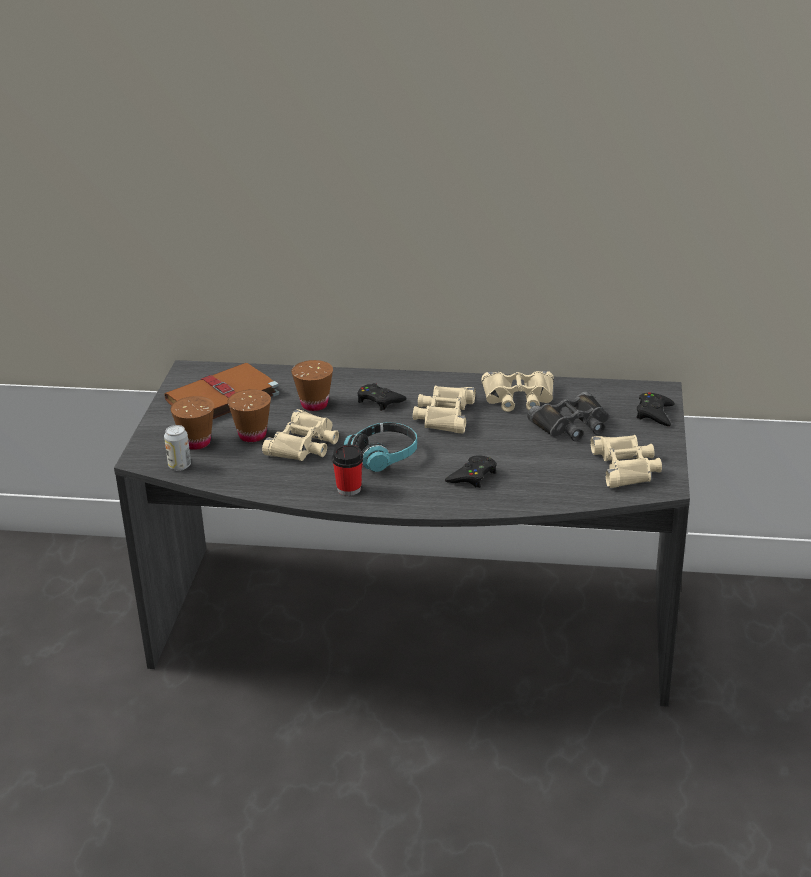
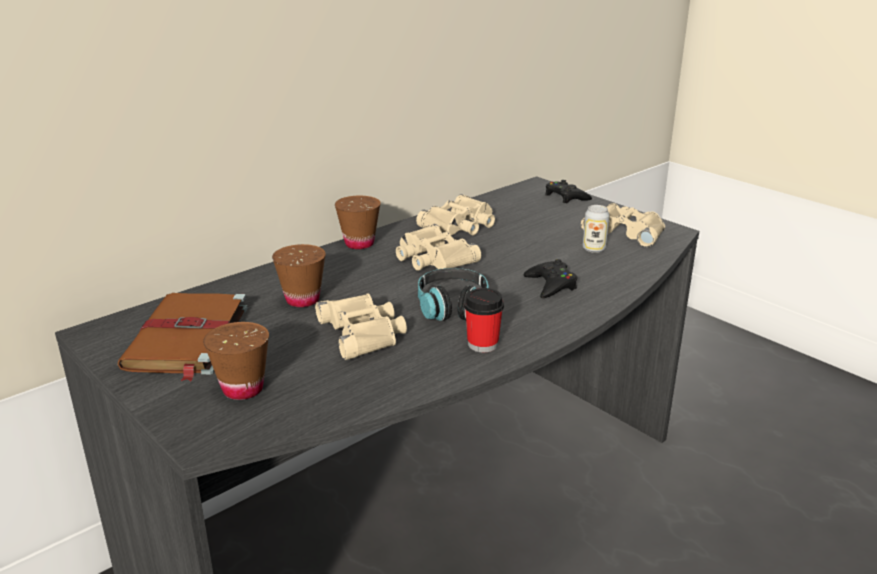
camera: 50 degrees left, 5 degrees down
(179, 466) = (269, 420): can -> can (594, 249)
(252, 435) = (293, 352): brown cup -> brown cup (359, 244)
(379, 401) = (357, 271): black game controller -> none
(572, 425) = (535, 224): black binoculars -> none

